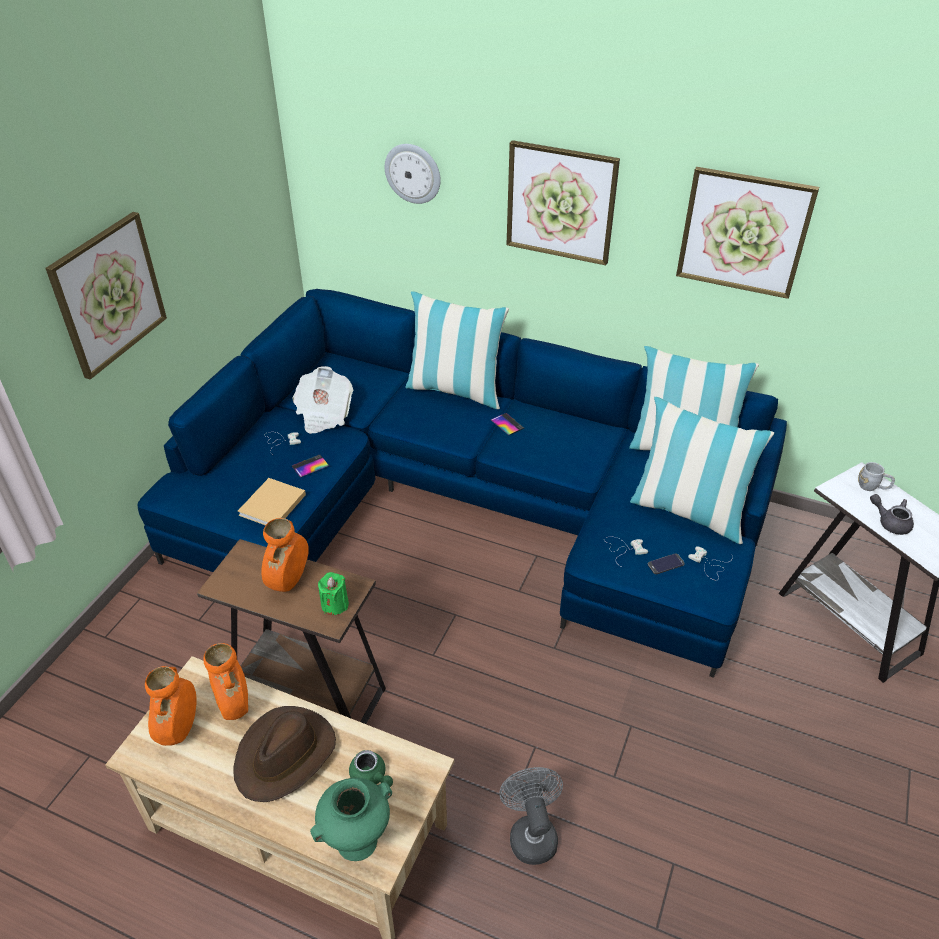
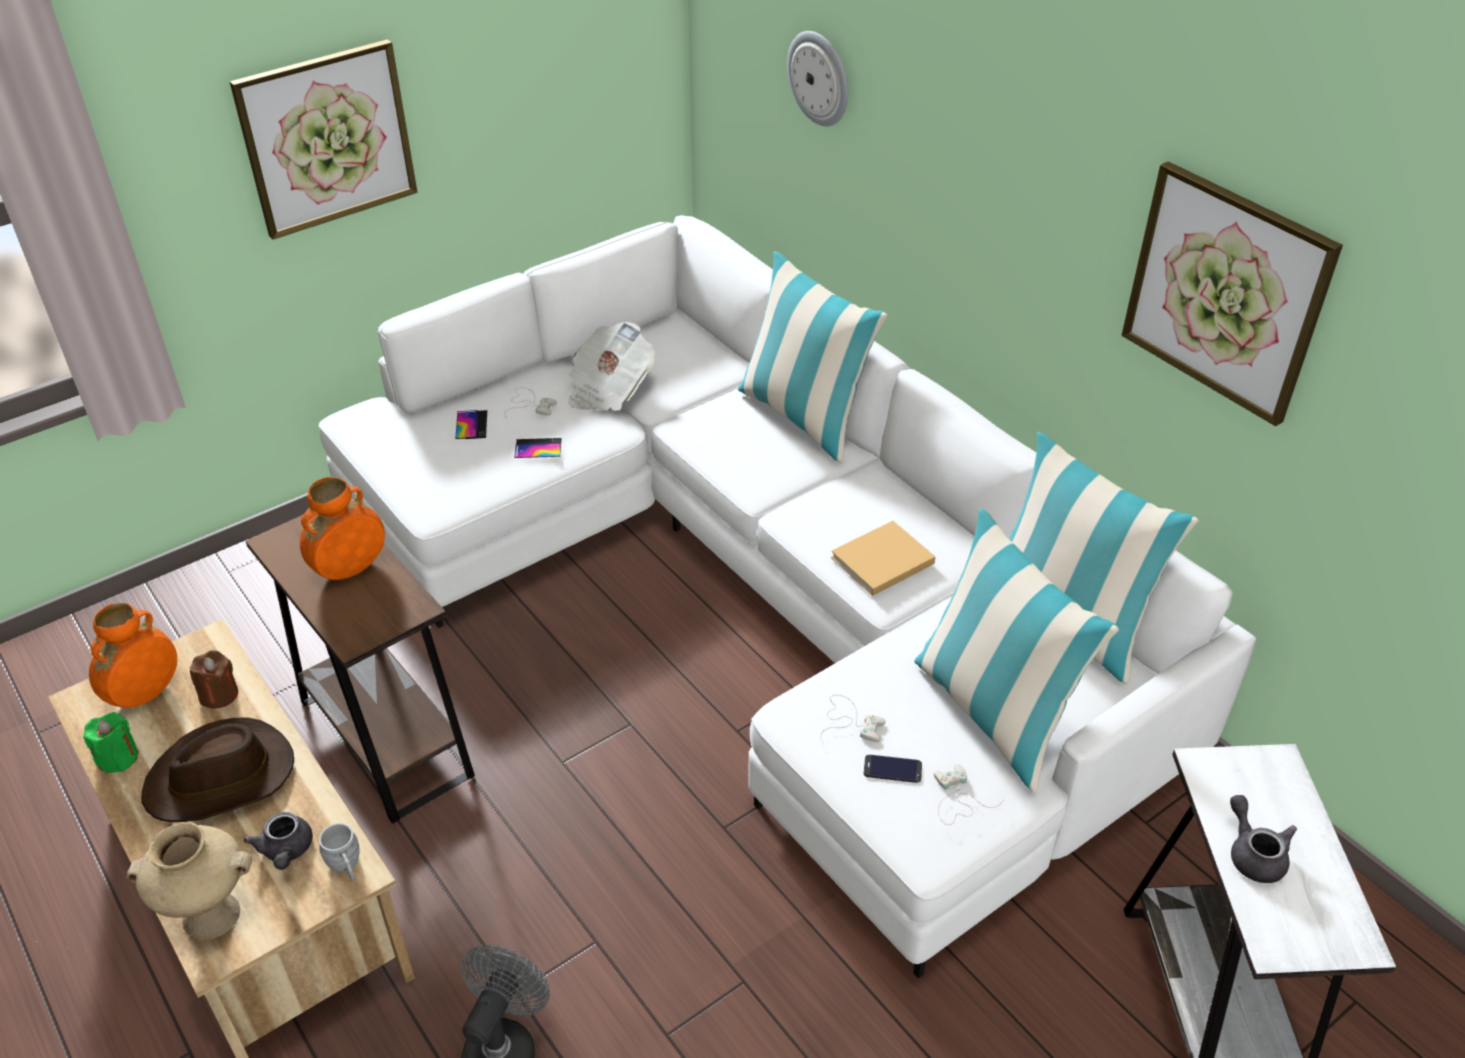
camera: 30 degrees right, 0 degrees up
(235, 704) = (219, 694): orange vase -> brown candle
(271, 506) = (453, 480): beige book -> beige book (880, 562)
(335, 604) = (374, 619): green candle -> green candle (118, 758)
(357, 843) = (210, 917): green vase -> beige vase
(370, 777) = (286, 851): green teapot -> grey teapot
(466, 506) = (757, 588): blue sofa -> white sofa
(507, 424) = (835, 487): phone -> phone (471, 425)
(561, 202) = (988, 171): picture -> none
(872, 487) = (1275, 789): grey mug -> grey mug (346, 867)

